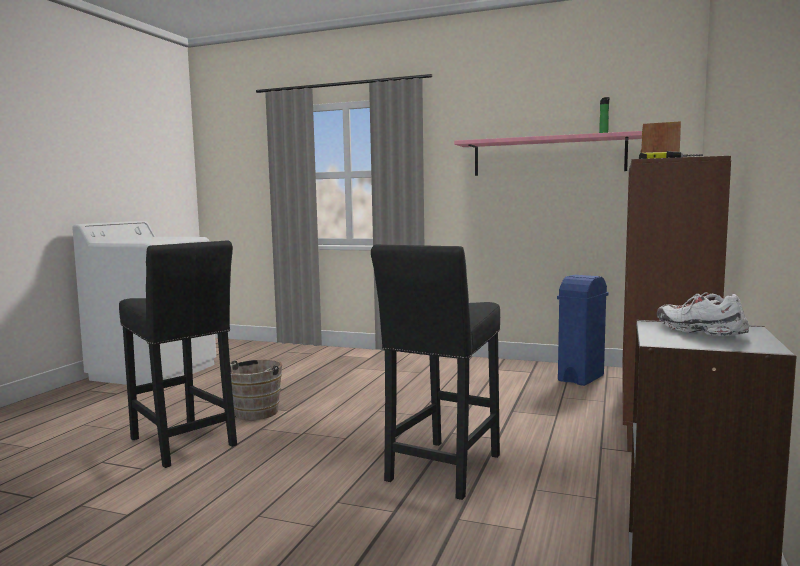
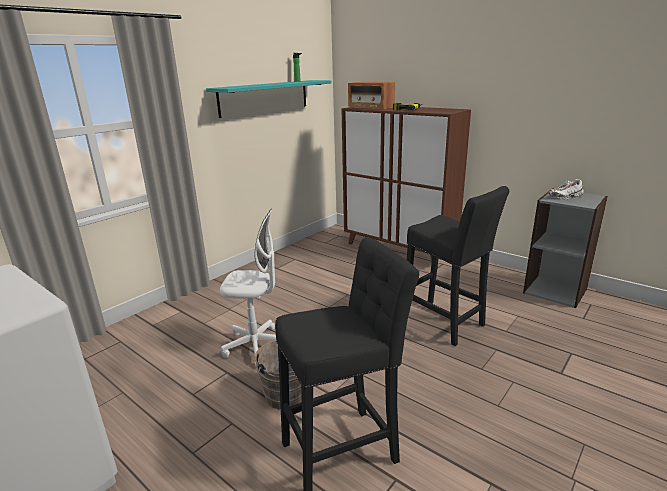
camera: 70 degrees left, 15 degrees up
(328, 390) = (256, 346): none -> white office chair
(548, 156) = (265, 97): pink shelf -> turquoise shelf
(581, 378) = (321, 249): blue trash can -> none

